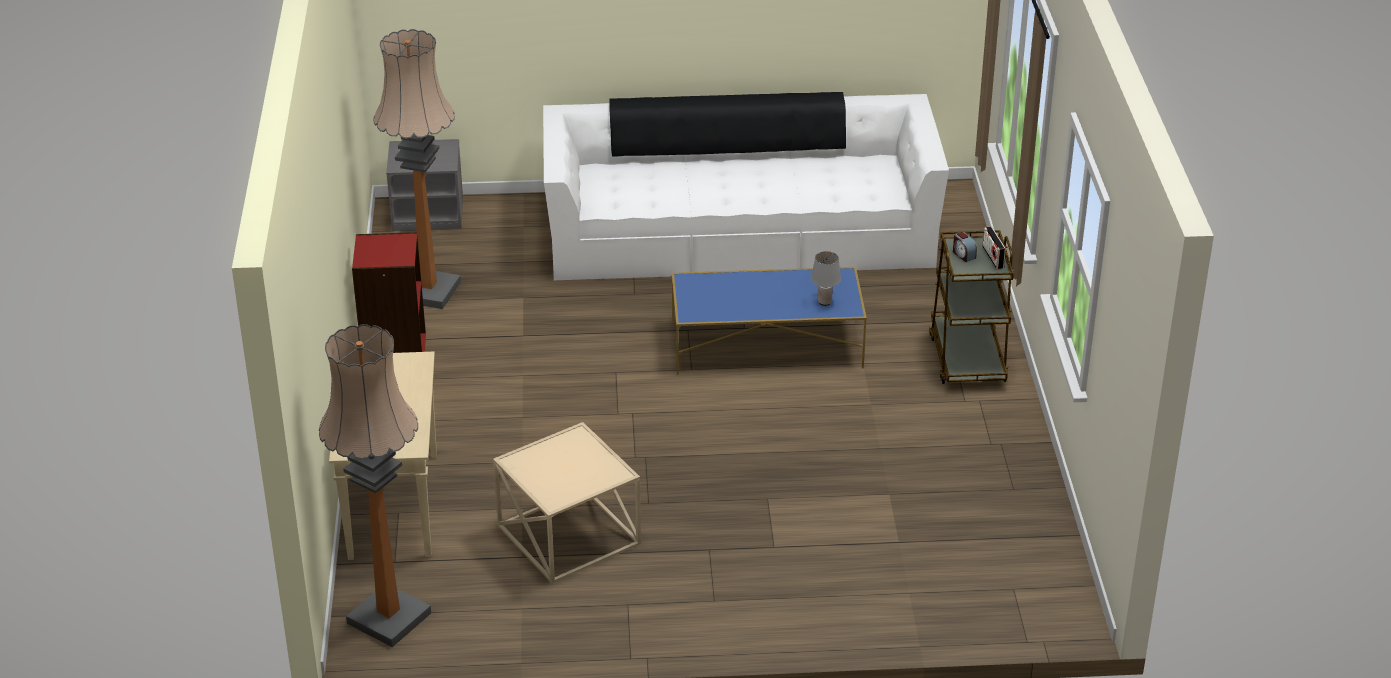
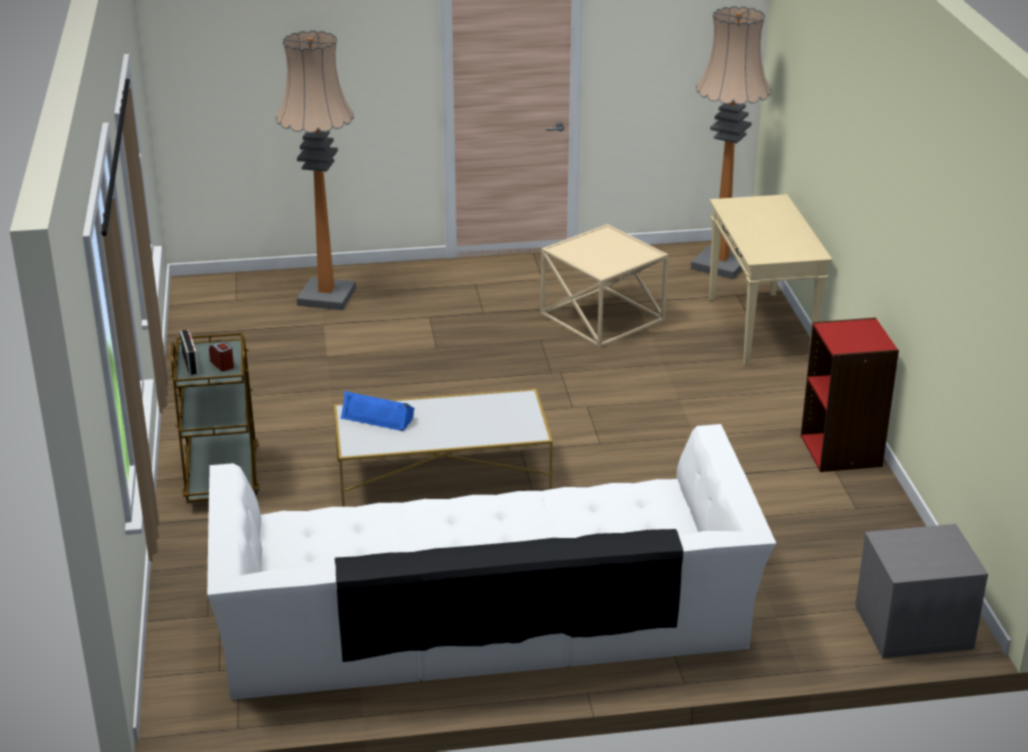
camera: 175 degrees right, 5 degrees down
(428, 291) = (846, 520): floor lamp -> floor lamp (327, 297)
(767, 345) = (441, 479): blue coffee table -> white coffee table
(824, 302) = (378, 417): grey table lamp -> blue speaker

